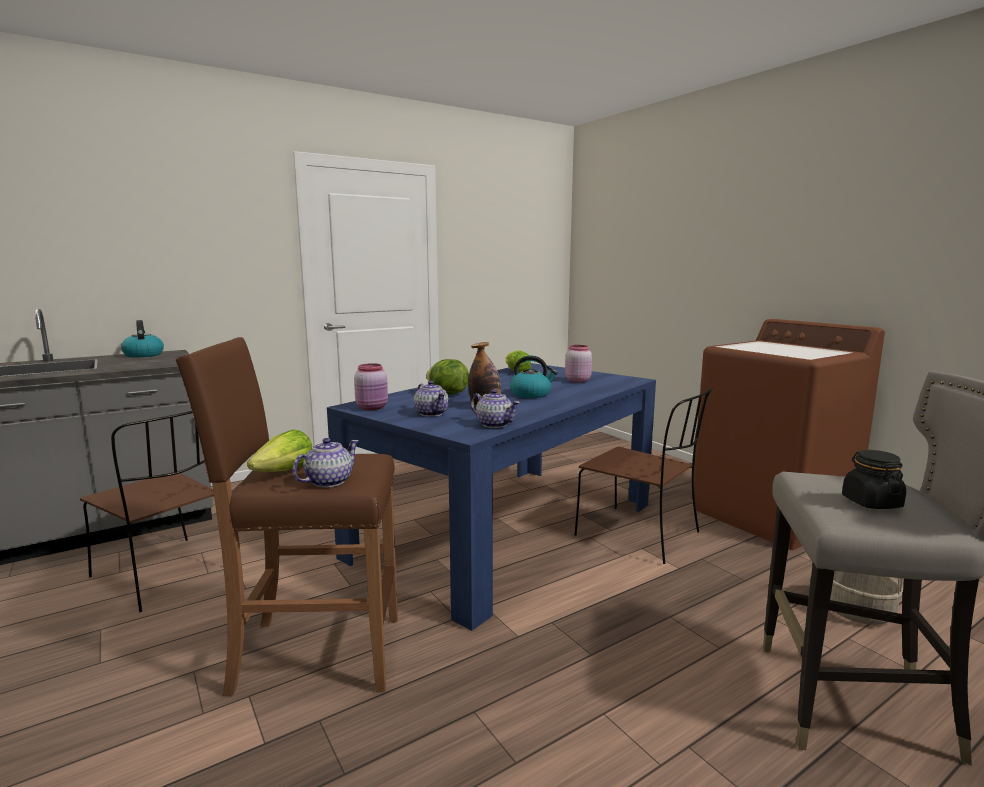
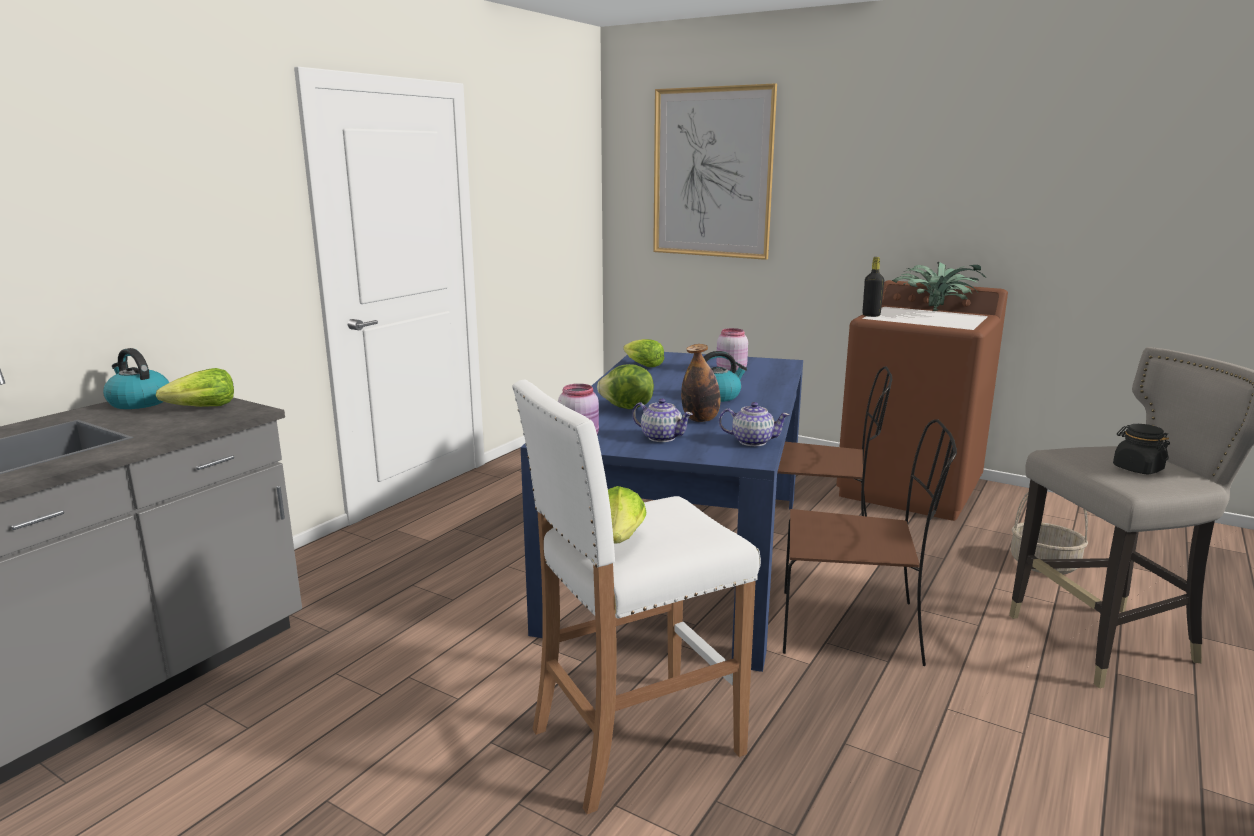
camera: 25 degrees left, 5 degrees up
(163, 360) = (203, 408): none -> lettuce
(168, 574) = (326, 711): brown chair -> brown chair (854, 628)
(316, 653) = (634, 741): brown stool -> white stool
(328, 481) = (690, 539): teapot -> none
(641, 231) = (712, 173): none -> picture
(728, 345) = (871, 315): none -> black bottle
(802, 347) = (936, 312): none -> potted plant

